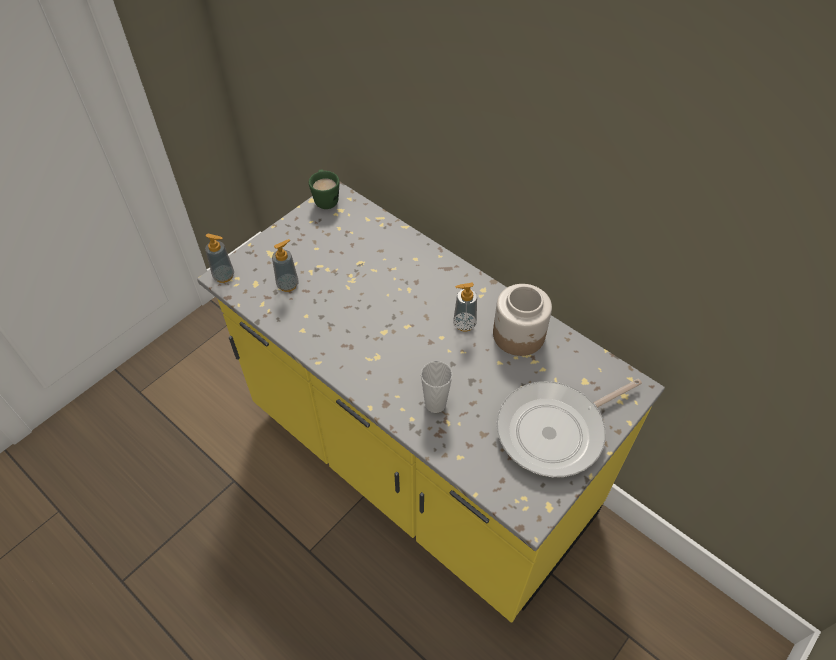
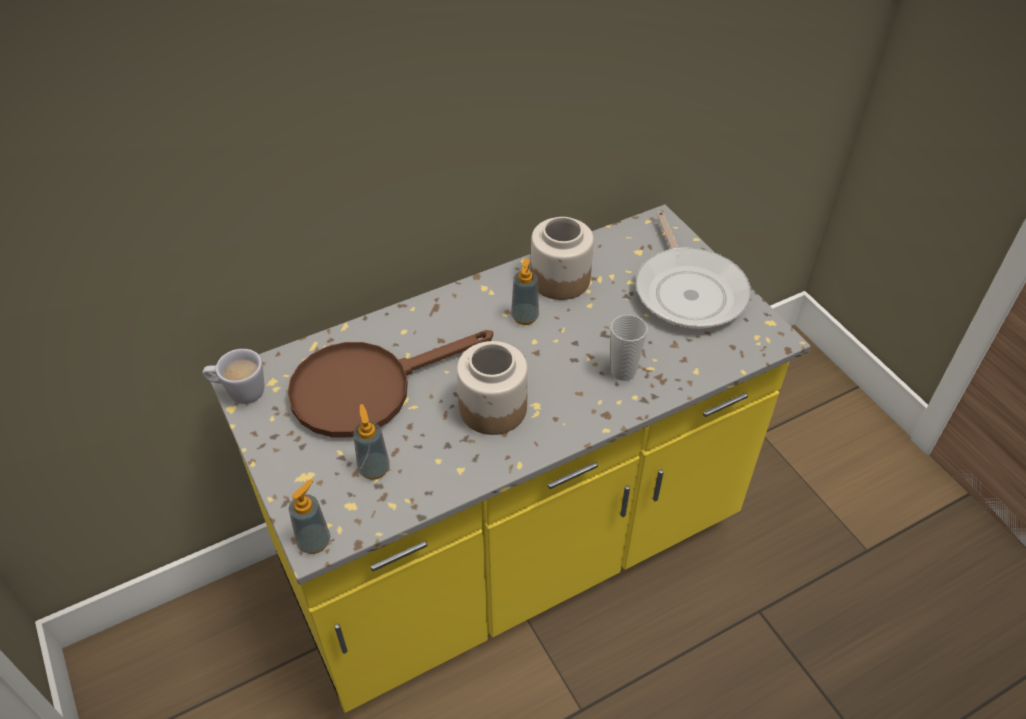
camera: 70 degrees left, 5 degrees down
(325, 198) = (239, 392): green mug -> white mug
(354, 257) = (367, 388): none -> brown frying pan
(364, 332) = (494, 408): none -> jar

